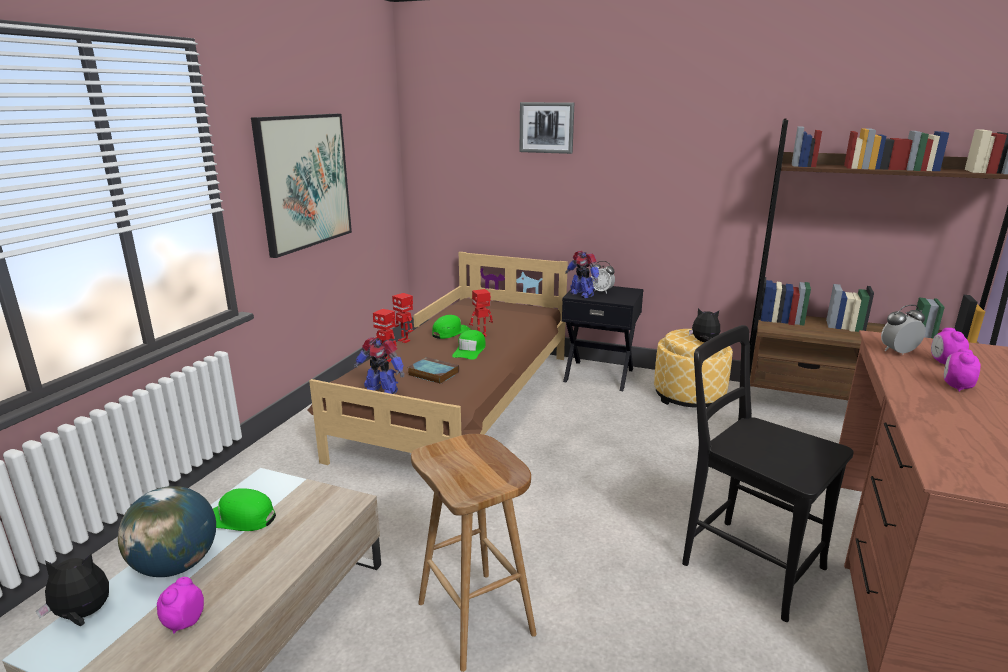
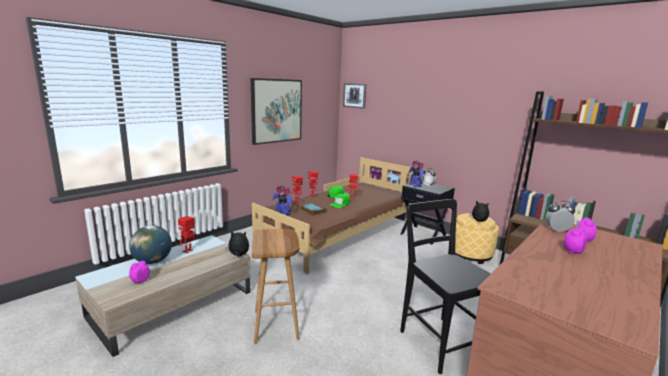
camera: 20 degrees right, 5 degrees down
(83, 616) = (109, 270): plush toy -> plush toy (238, 255)
(239, 518) = (188, 251): green cap -> toy robot
(546, 127) = (409, 92): picture -> picture (354, 95)

